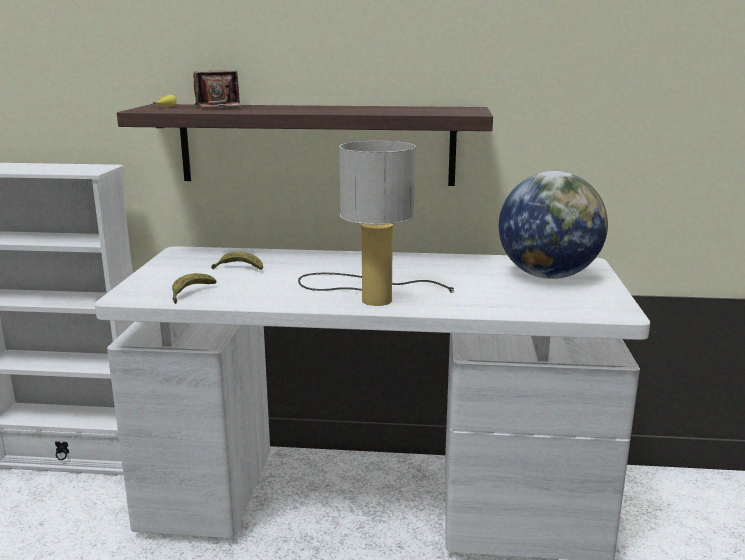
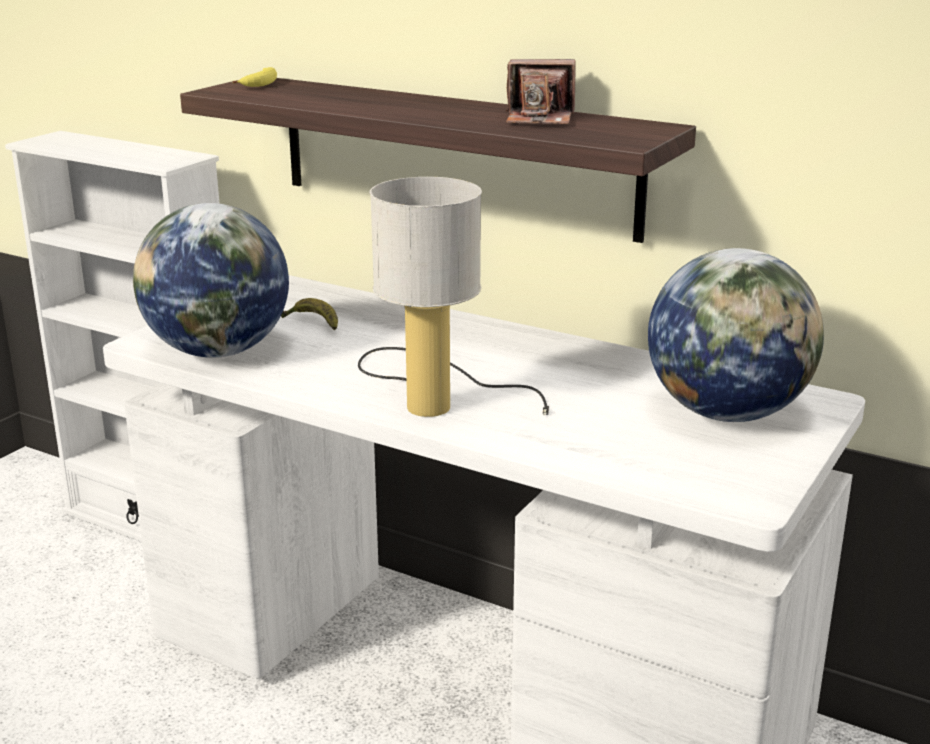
camera: 25 degrees right, 5 degrees up
(190, 293) = (218, 352): banana -> globe
(220, 107) = (319, 92): camera -> camera (540, 118)

